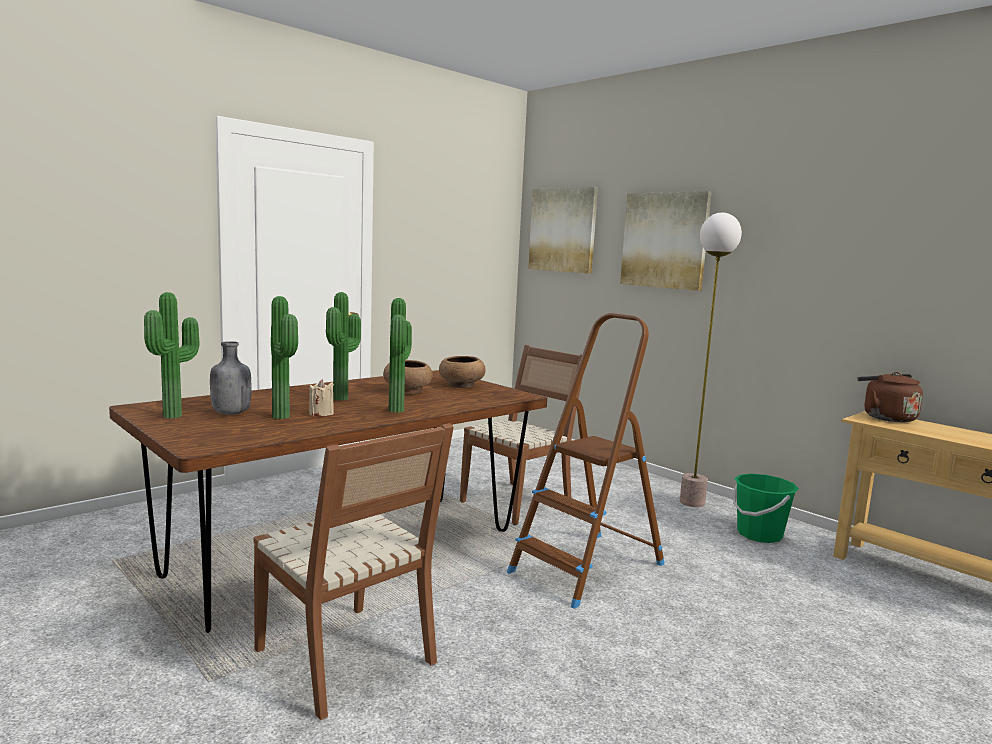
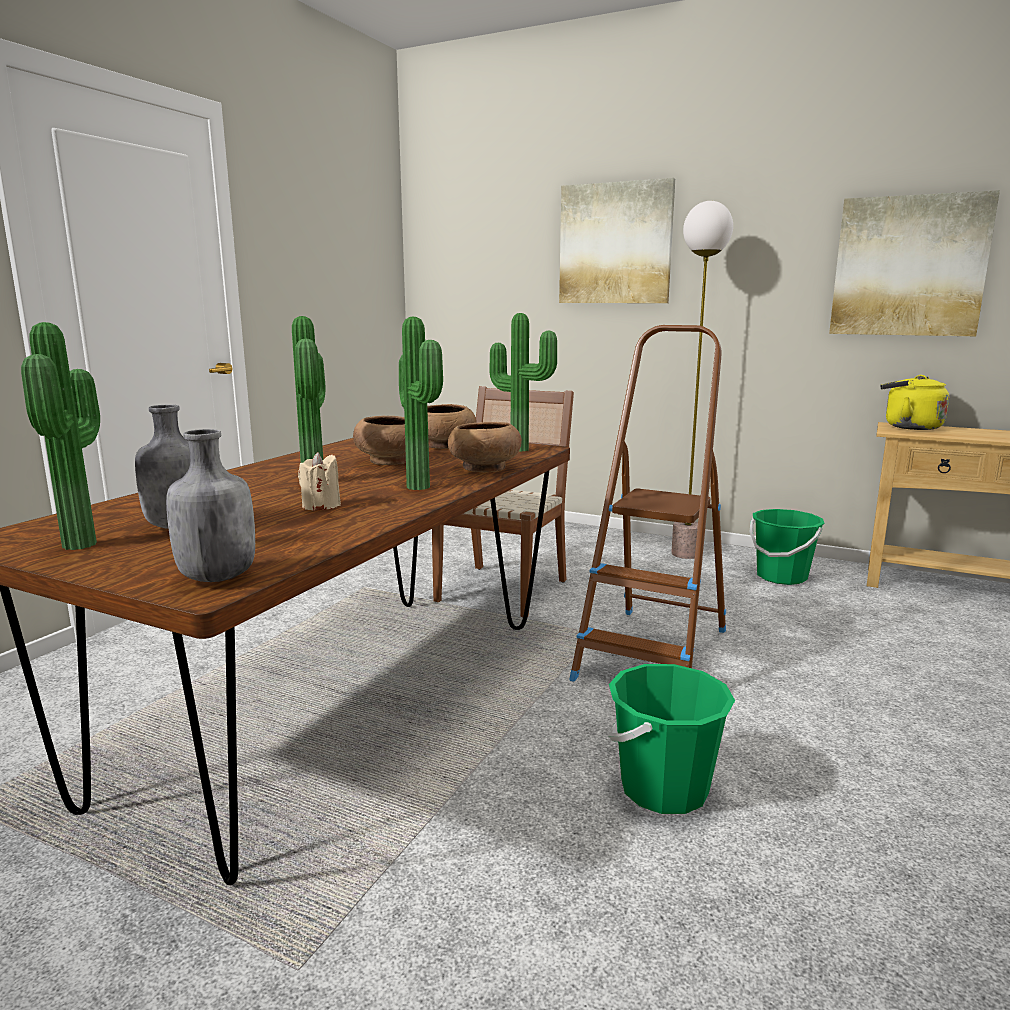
camera: 20 degrees left, 5 degrees up
(212, 442) = (216, 577): none -> grey bottle
(284, 416) = (271, 518): potted plant -> potted plant (521, 449)
(348, 662) = (481, 865): chair -> none
(459, 404) = (484, 468): none -> brown bowl
(504, 653) = (664, 789): none -> green bucket
(563, 230) = (469, 239): picture -> picture (909, 266)
(885, 417) = (908, 427): brown kettle -> yellow kettle

